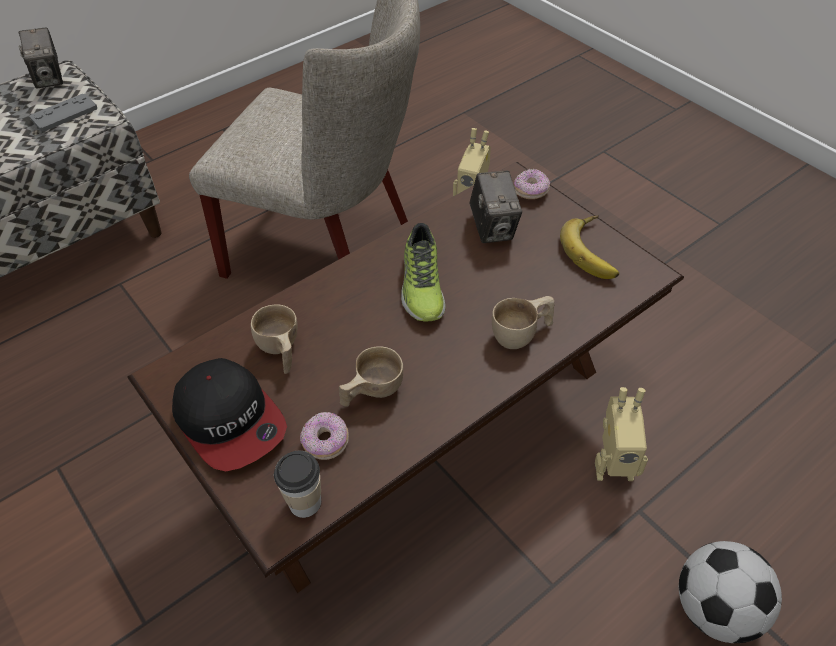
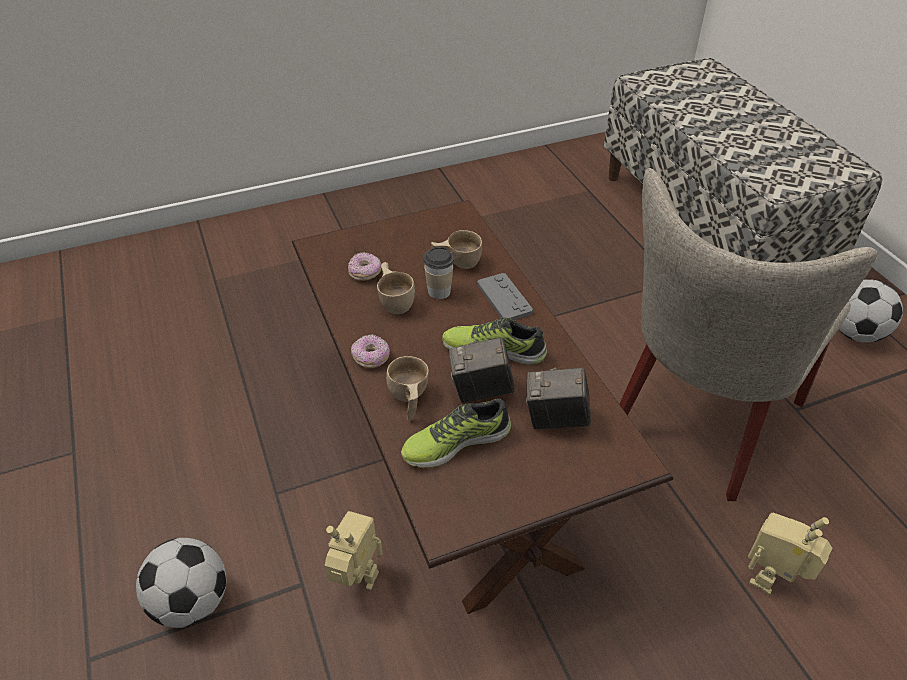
camera: 105 degrees right, 5 degrees down
(50, 78) = (844, 164): camera -> camera (481, 390)
(64, 114) = (784, 172): grey game controller -> grey game controller (504, 298)
(190, 162) = (856, 333): none -> football
(230, 420) = (406, 235): cap -> none
(305, 502) = (326, 259): cup -> cup (439, 291)
(531, 191) = (608, 469): donut -> donut (371, 358)
(555, 287) = (455, 442): none -> shoe
(595, 251) = (493, 493): banana -> none
(612, 465) = (355, 582): toy robot -> toy robot turned 90 degrees clockwise

